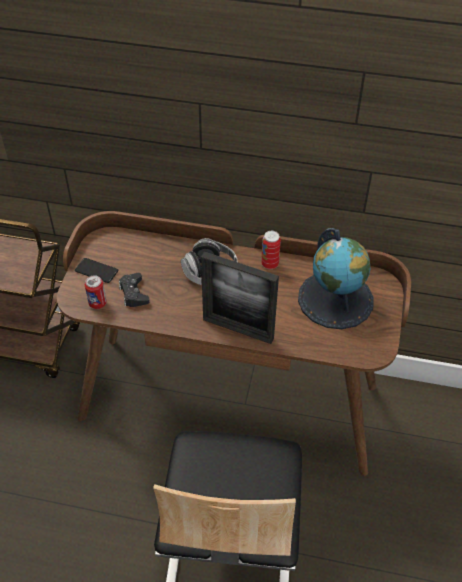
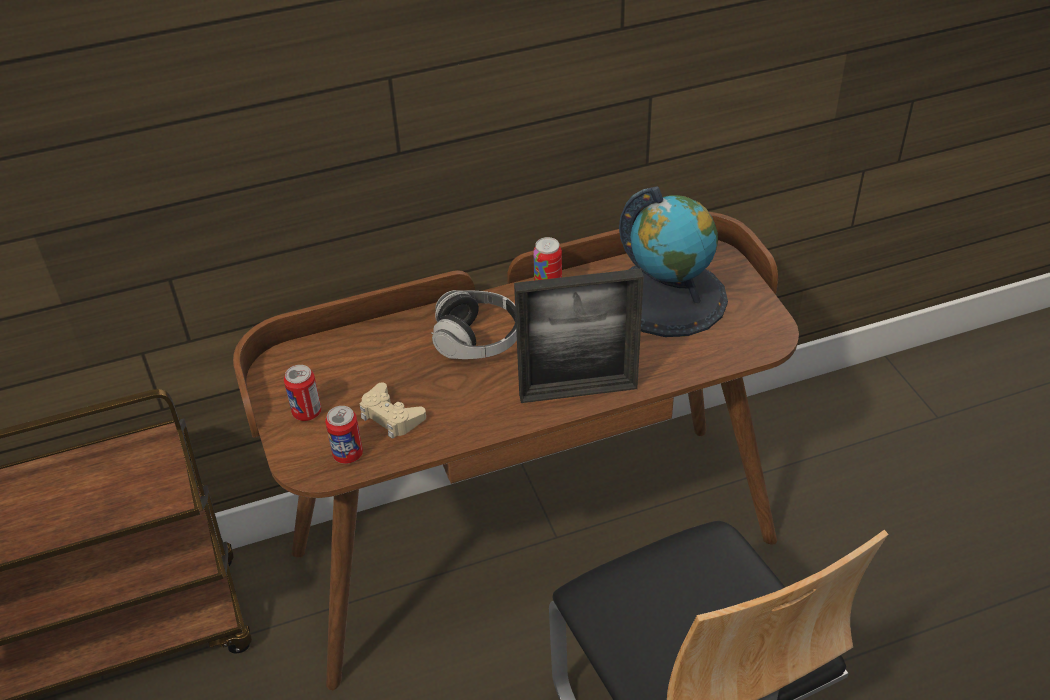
camera: 30 degrees left, 5 degrees down
(96, 271) = (307, 412): phone -> can
(133, 293) = (391, 416): black game controller -> beige game controller

